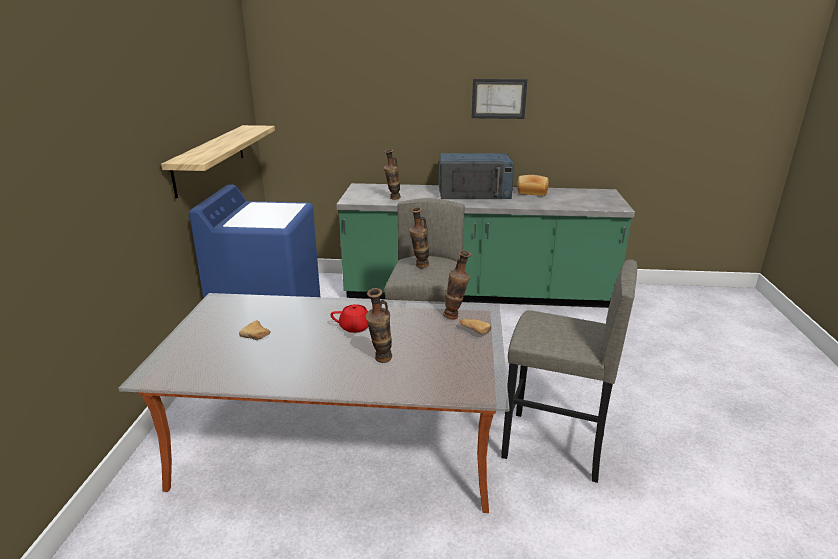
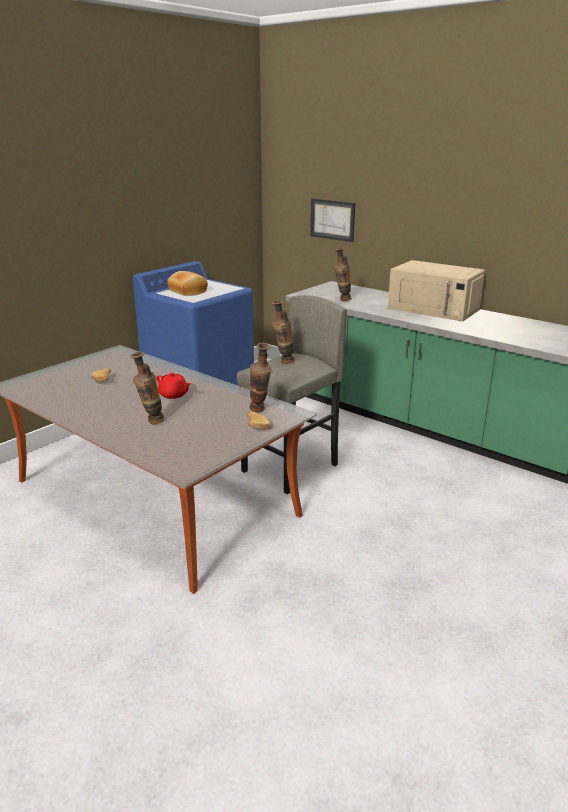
camera: 35 degrees right, 0 degrees up
(210, 158) = (179, 235): shelf -> none
(475, 192) = (434, 309): blue microwave -> beige microwave
(498, 98) = (482, 204): picture -> picture (332, 220)
(532, 193) = (499, 320): bread -> bread (187, 291)
(554, 446) = (316, 574): grey stool -> none

